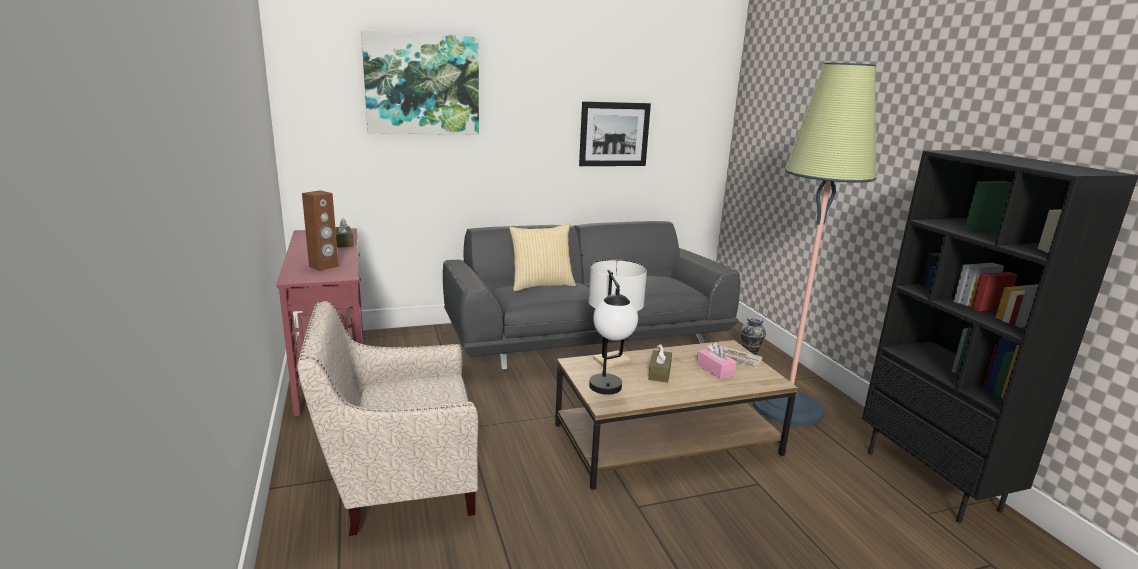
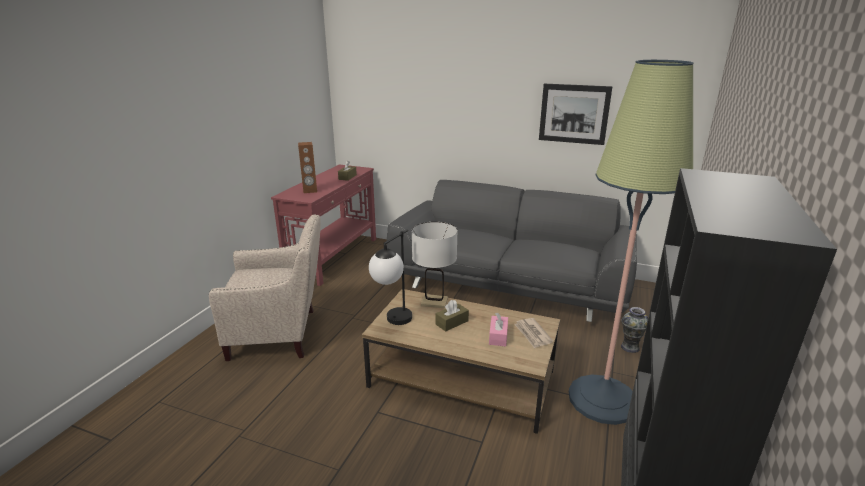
camera: 40 degrees right, 5 degrees up
(398, 482) = (280, 334): beige armchair -> beige armchair turned 150 degrees clockwise
(422, 84) = (417, 68): picture -> none
(541, 285) = (463, 232): pillow -> none

